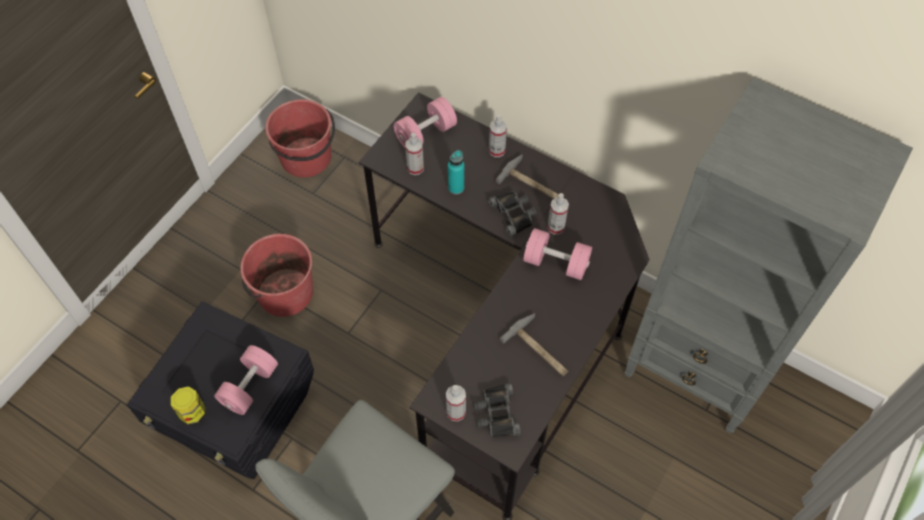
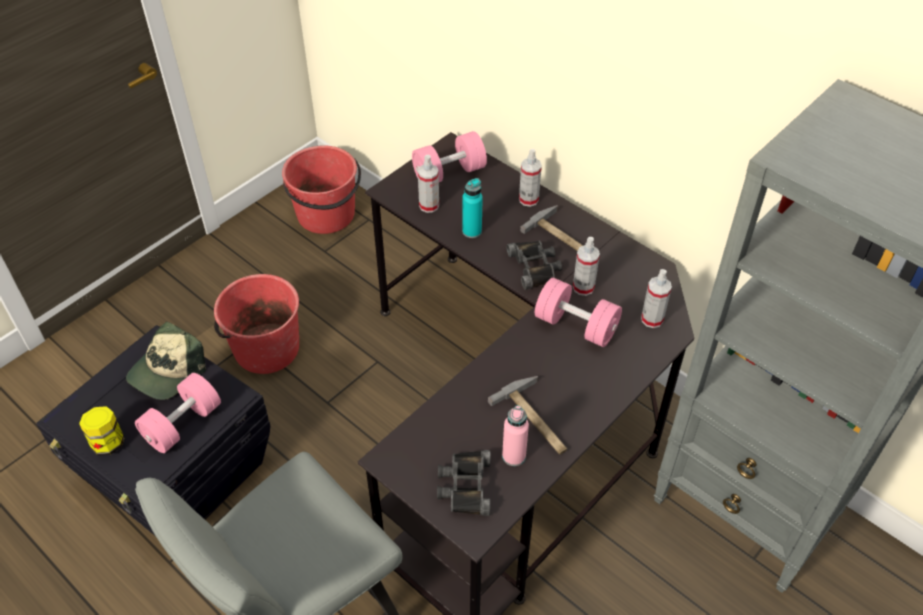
camera: 10 degrees right, 10 degrees down
(223, 341) = (167, 371): none -> cap
(456, 412) = (414, 476): spray bottle -> spray bottle (652, 319)
(528, 383) = (514, 456): none -> pink bottle

